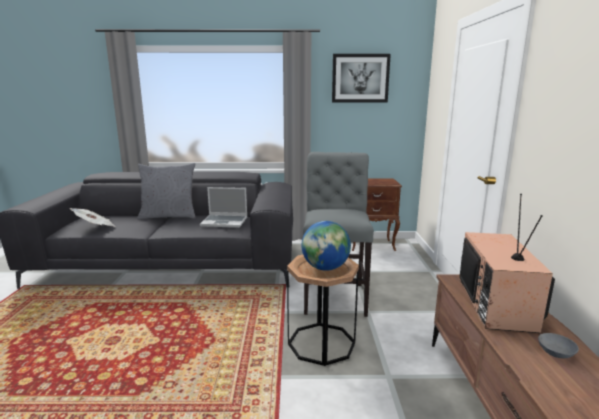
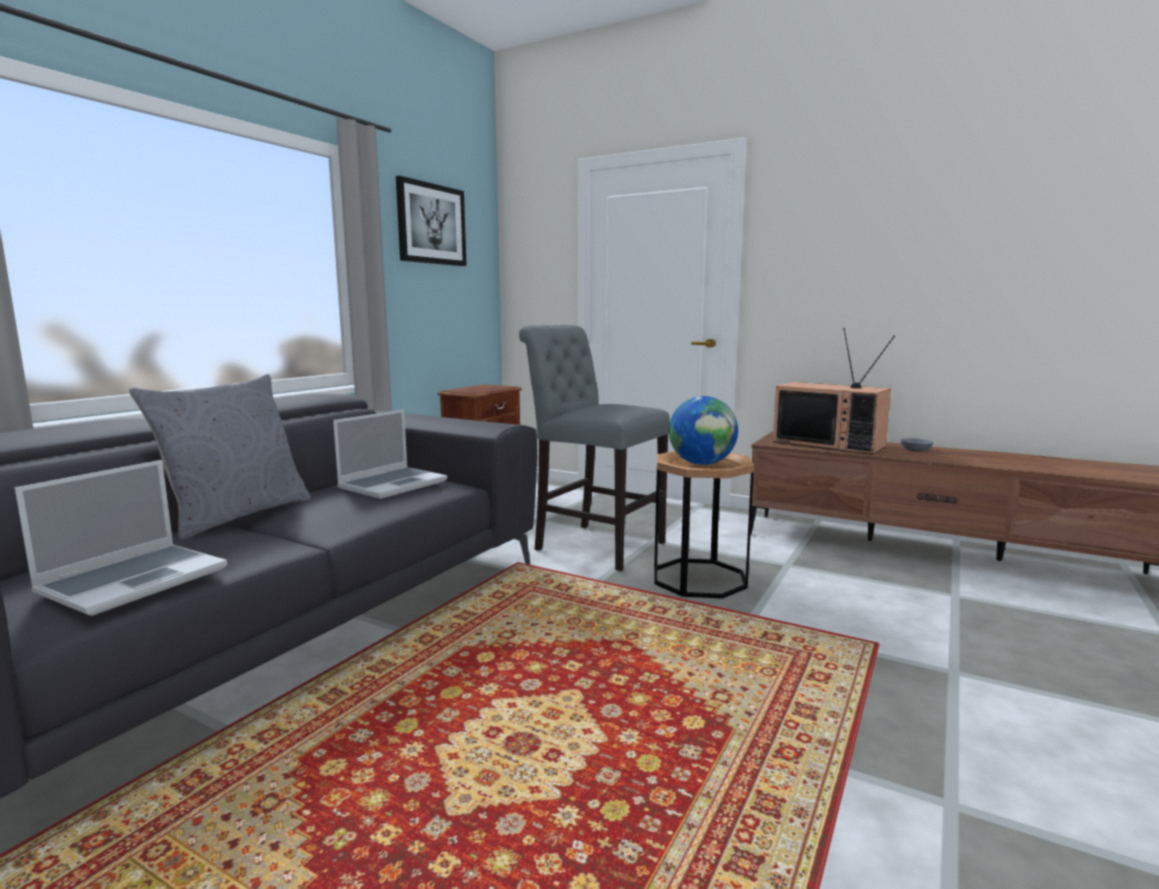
camera: 60 degrees left, 5 degrees down
(95, 227) = (135, 580): newspaper -> laptop

